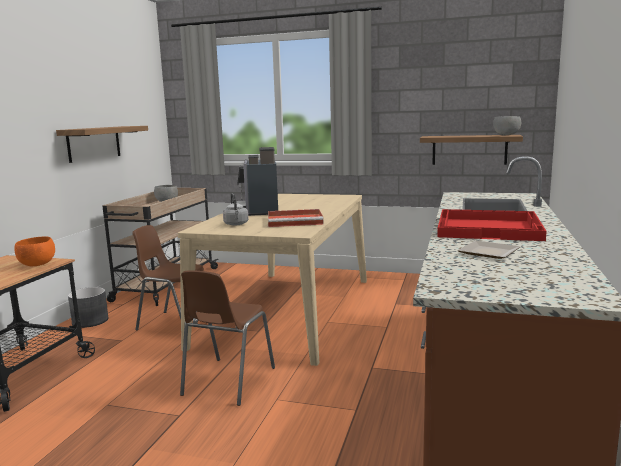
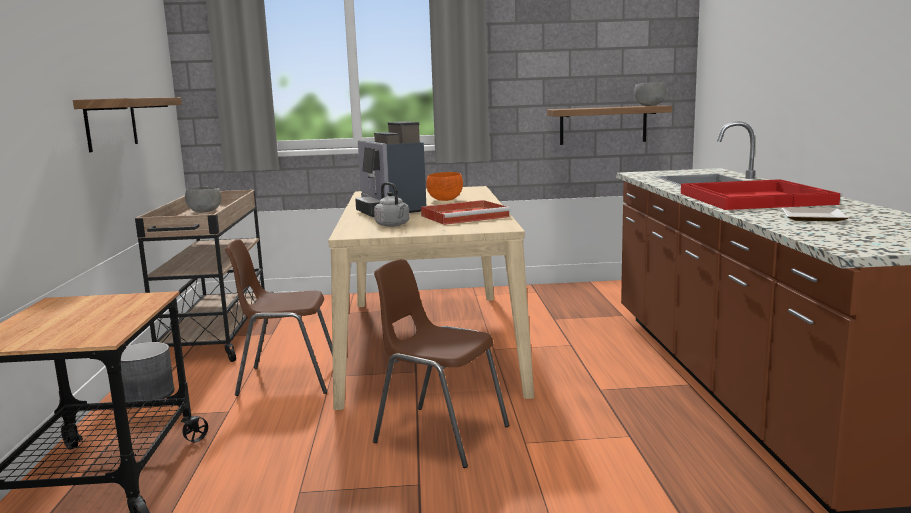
camera: 20 degrees left, 0 degrees up
(37, 265) = (131, 303): orange bowl -> orange bowl (446, 200)
(227, 381) = (440, 434): brown chair -> brown chair turned 120 degrees clockwise

